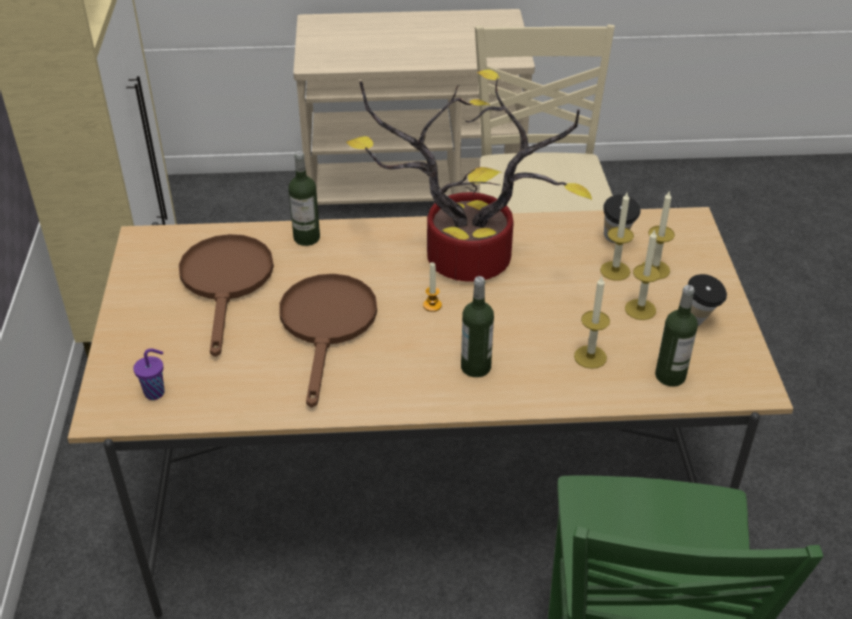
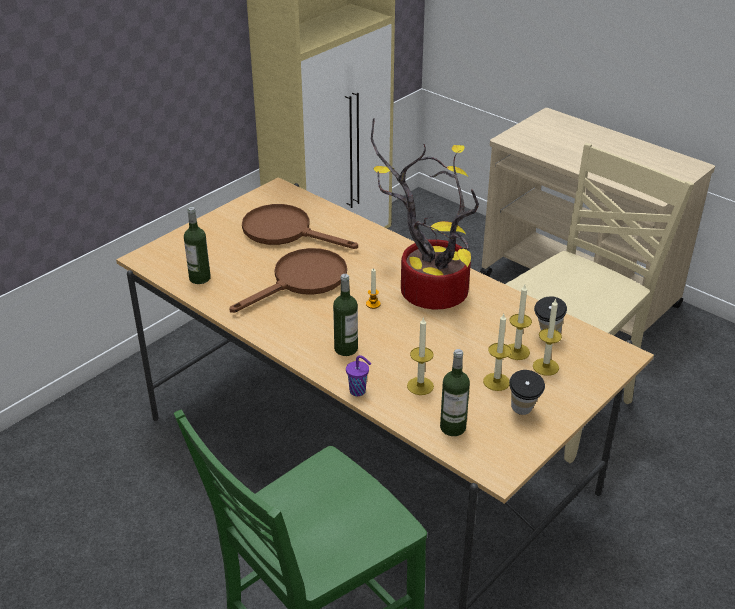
camera: 45 degrees right, 5 degrees down
(156, 392) = (178, 262): purple cup -> purple cup (358, 391)
(227, 282) = (286, 231): brown frying pan -> brown frying pan turned 105 degrees counterclockwise
(306, 238) = (360, 232): bottle -> bottle (200, 278)

